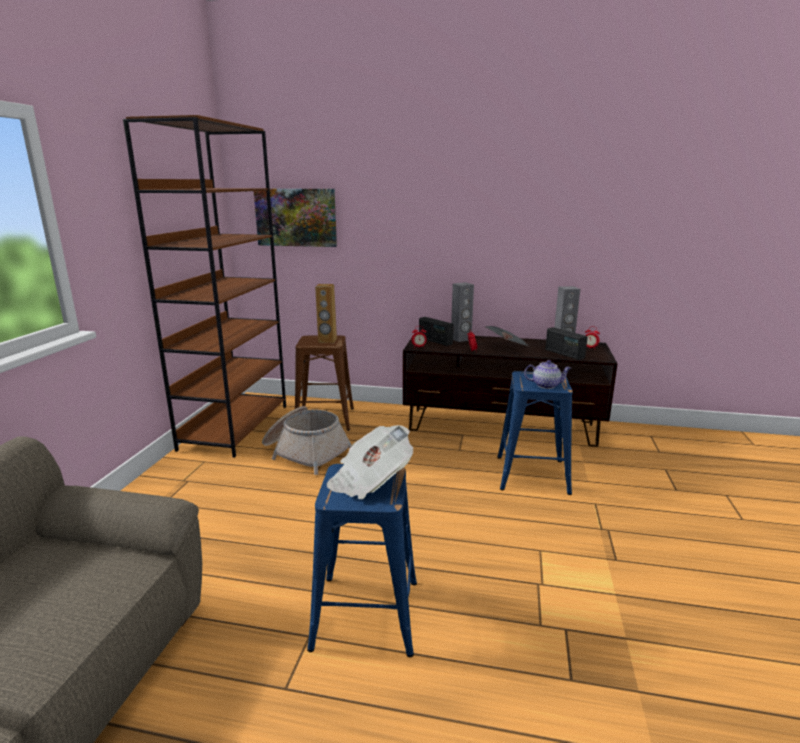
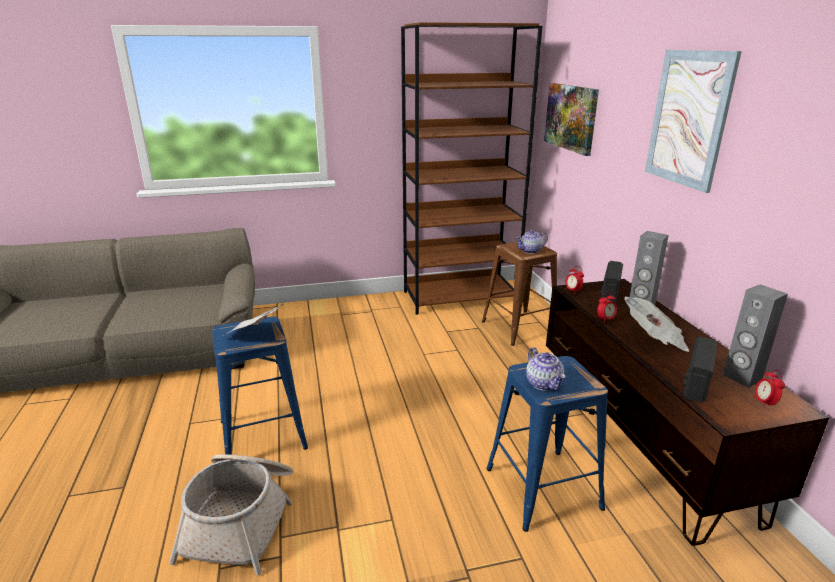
camera: 65 degrees right, 5 degrees up
(305, 452) = (451, 338): basket -> basket (242, 519)
(327, 341) = (530, 251): brown speaker -> teapot
(453, 200) = (688, 119): none -> picture

